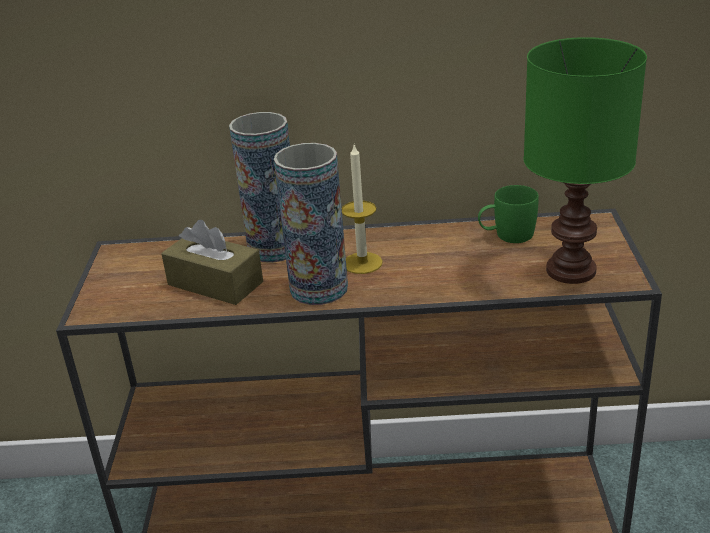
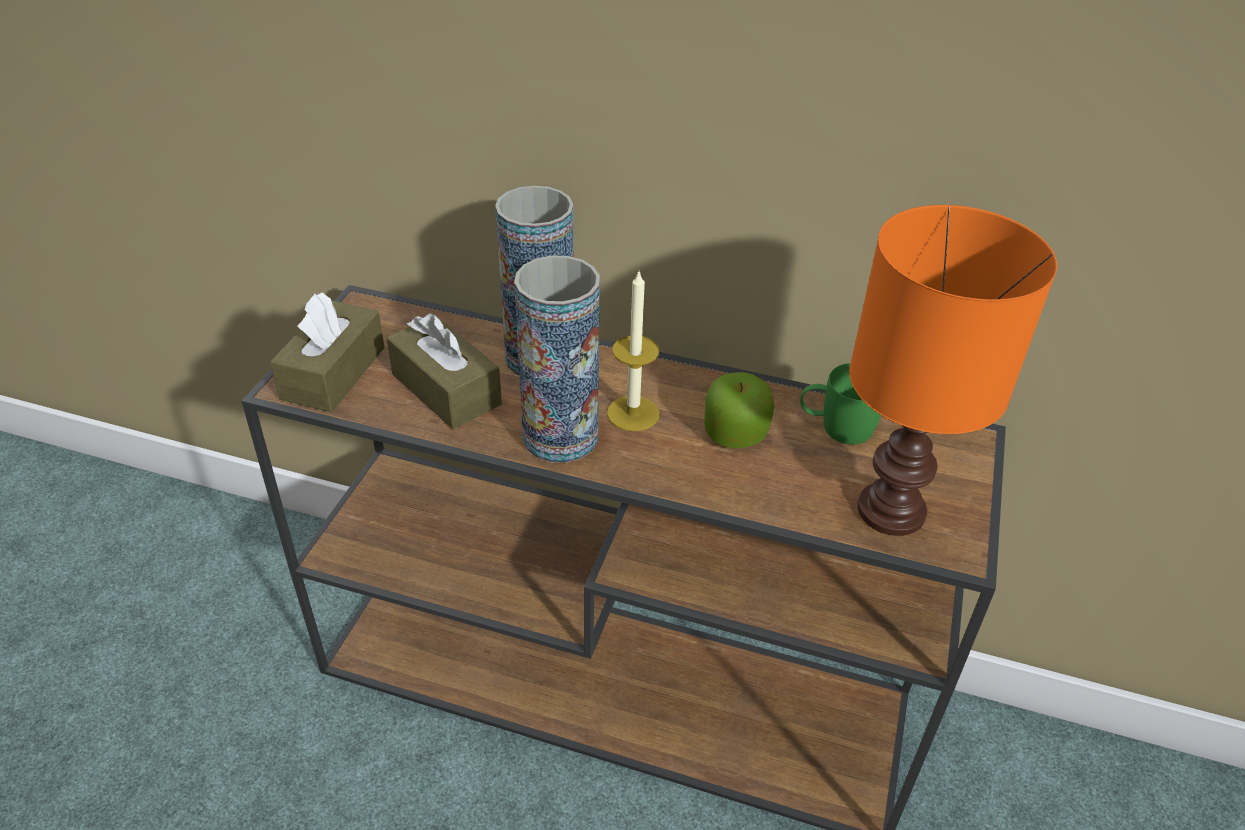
camera: 15 degrees right, 10 degrees up
(120, 295) = (333, 373): none -> brown tissue box
(441, 256) = (735, 433): none -> apple
(568, 270) = (888, 509): green table lamp -> orange table lamp

